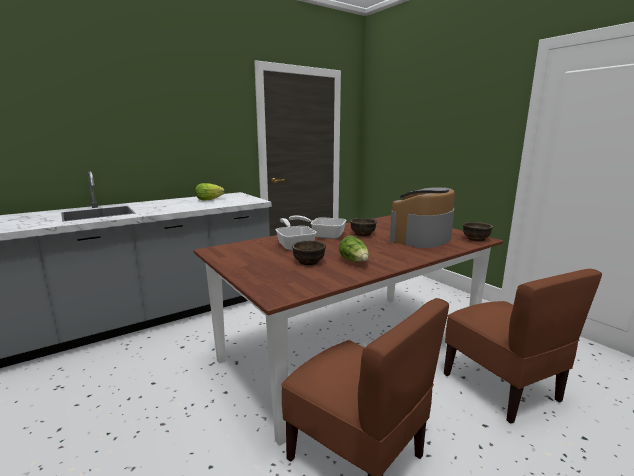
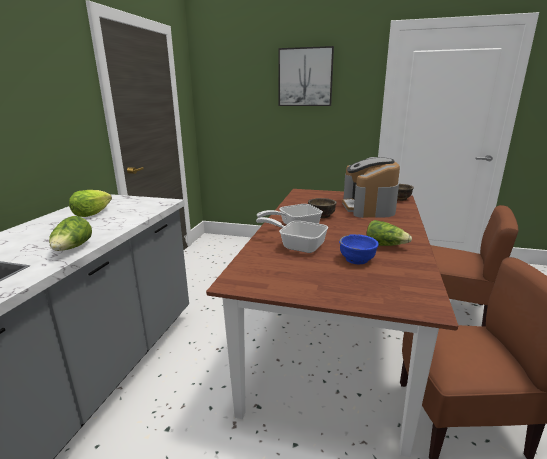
camera: 40 degrees left, 5 degrees up
(163, 211) = (73, 248): none -> lettuce
(309, 262) = (356, 259): brown bowl -> blue bowl
(448, 108) = (305, 77): none -> picture

